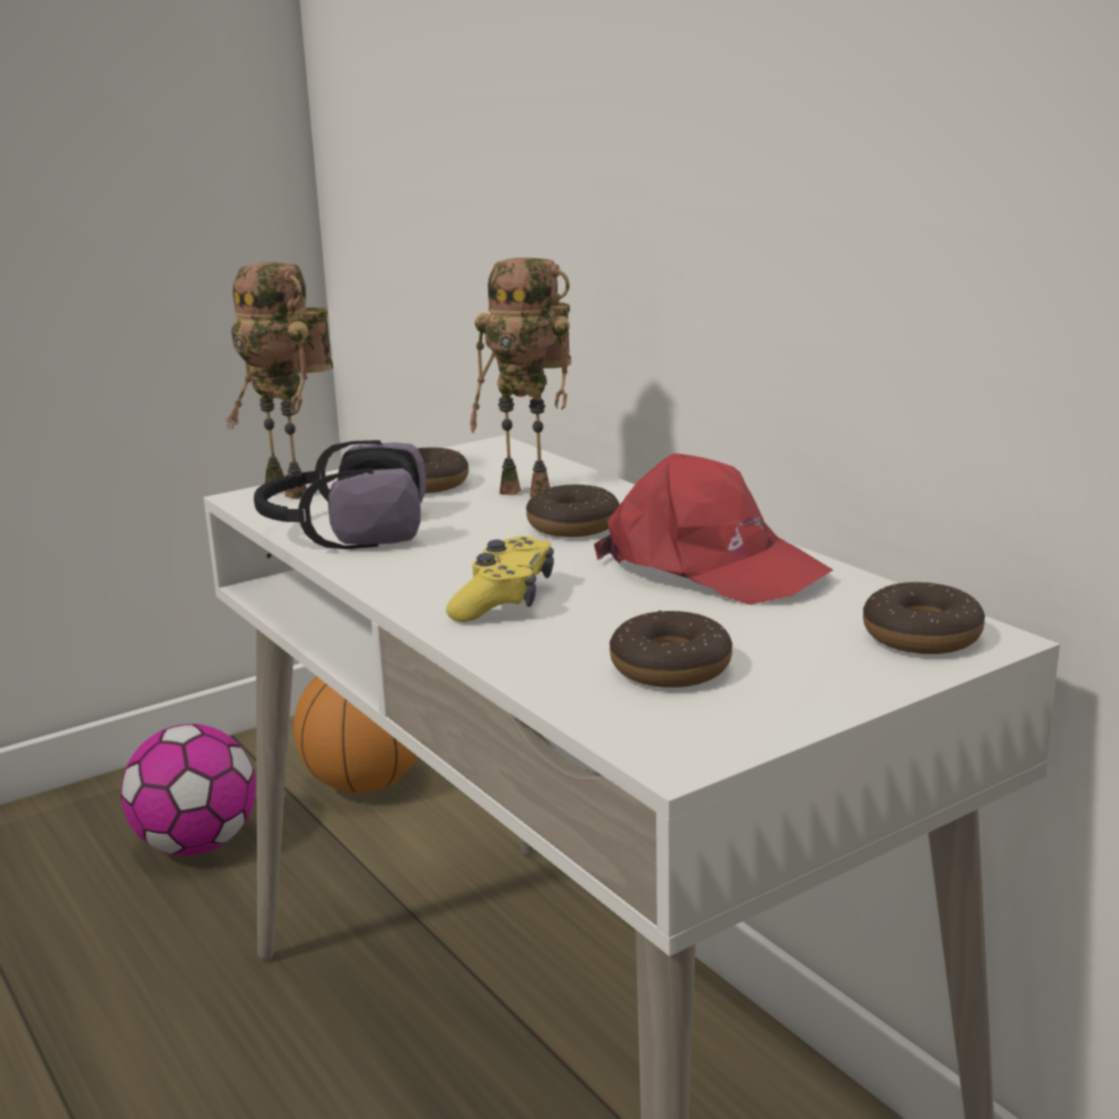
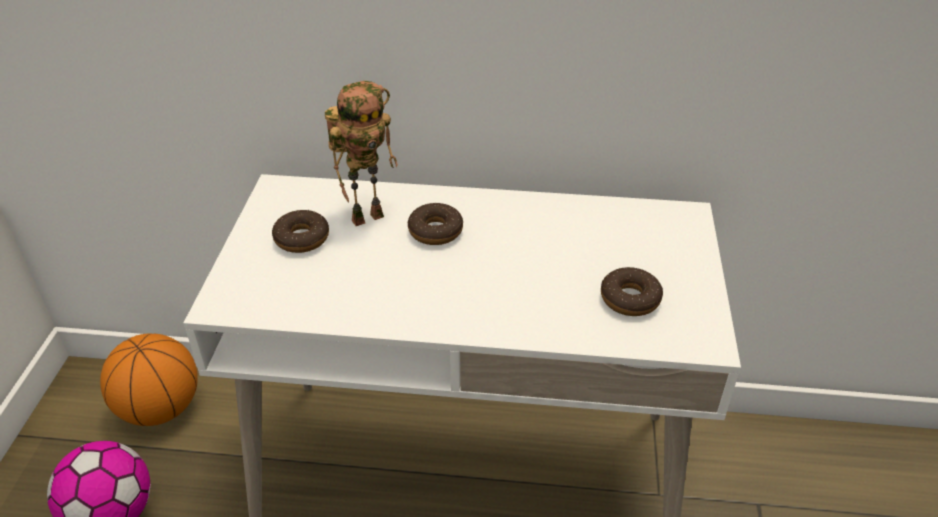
camera: 50 degrees left, 20 degrees up
(294, 491) = (236, 287): toy robot -> none
(342, 531) = (331, 301): headphones -> none
(504, 599) = (500, 301): yellow game controller -> none
(709, 566) = (538, 226): red cap -> none
(921, 636) = (671, 225): donut -> none

